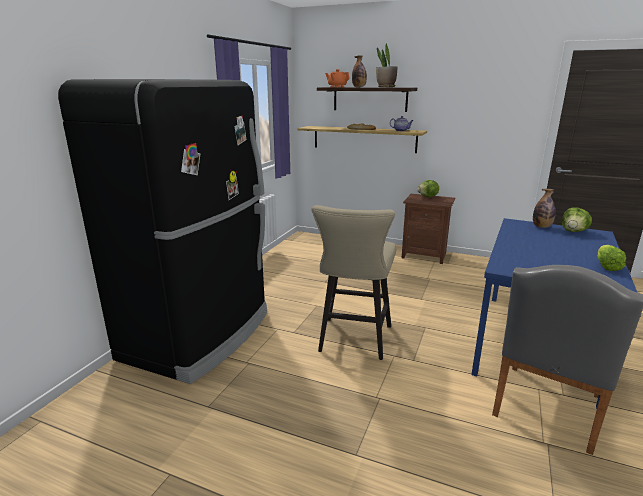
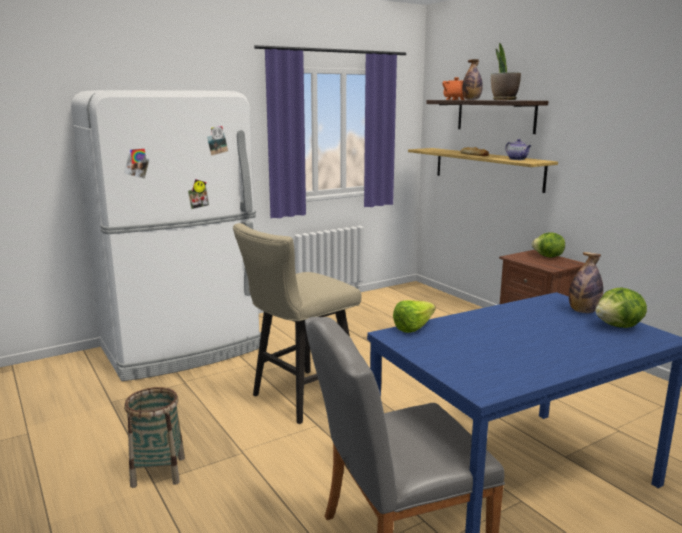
camera: 35 degrees right, 5 degrees down
(200, 335) = (183, 349): black fridge -> white fridge
(345, 444) = (158, 471): none -> basket
(606, 265) = (545, 368): lettuce -> lettuce (417, 327)

